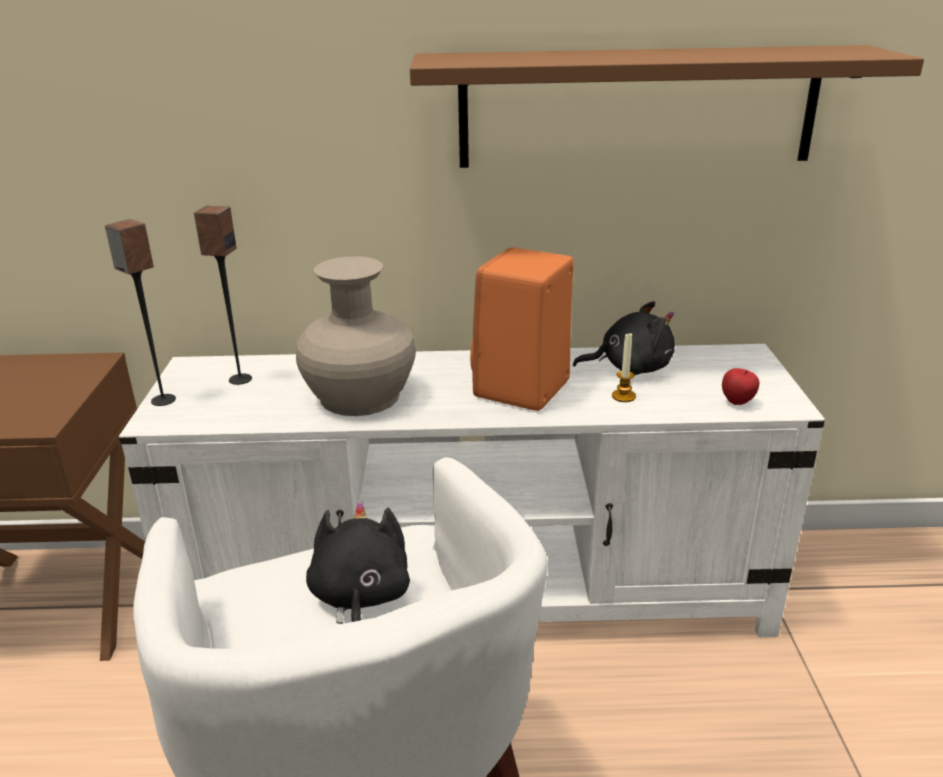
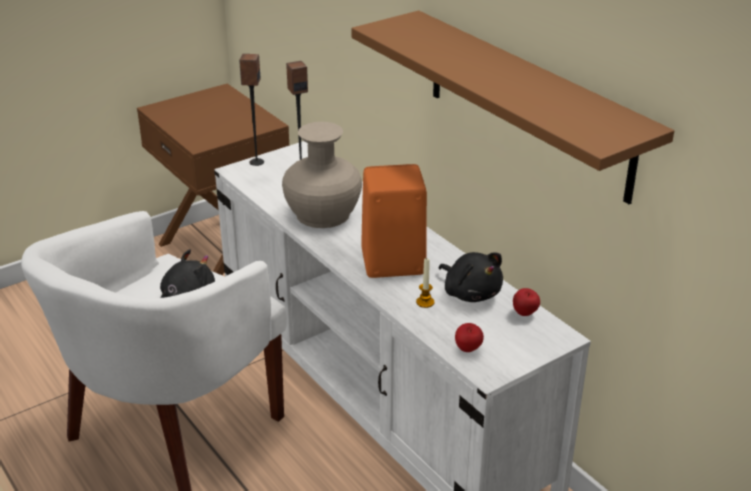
camera: 55 degrees right, 5 degrees up
(695, 356) = (525, 314): none -> apple

